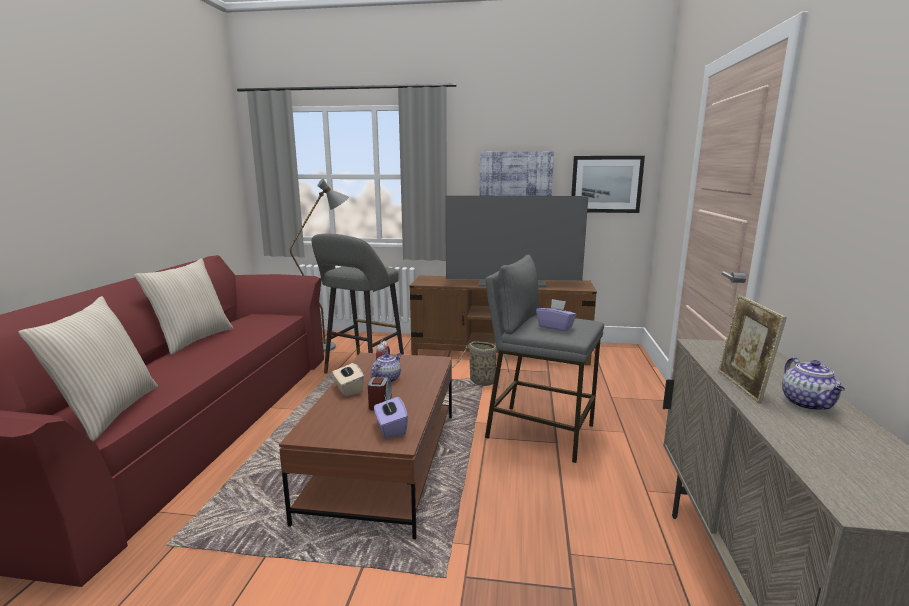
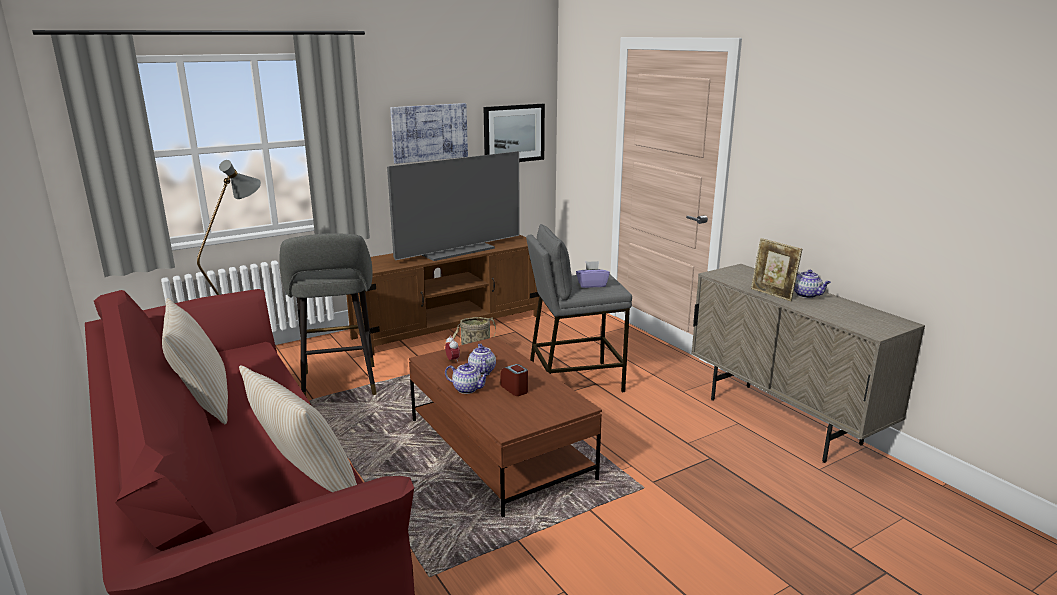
camera: 40 degrees left, 5 degrees up
(348, 389) = (468, 389): beige tissue box -> teapot
(390, 428) = (557, 401): purple tissue box -> none

